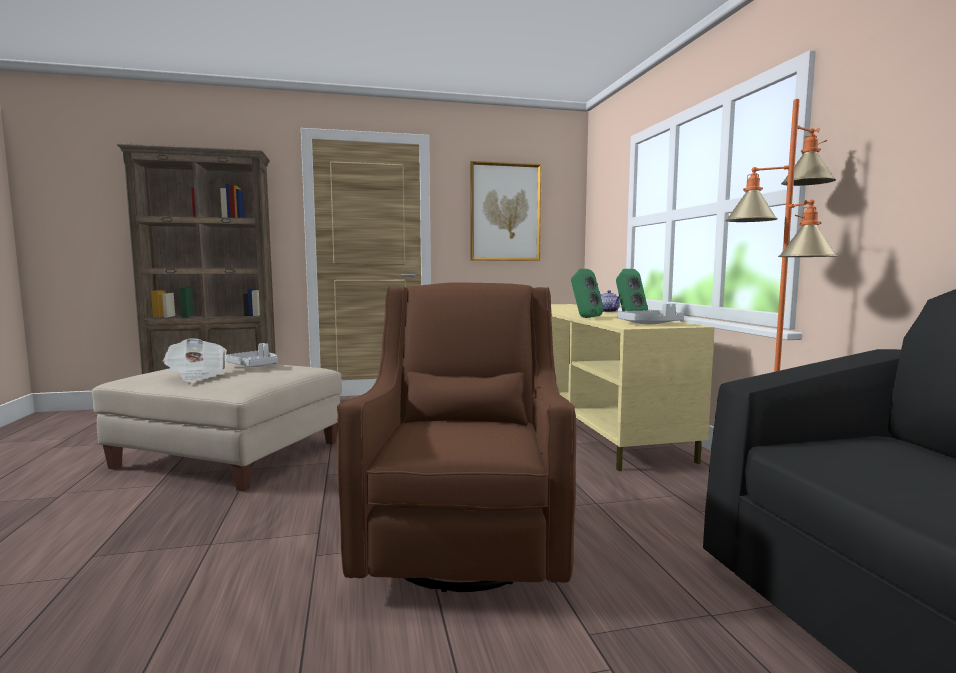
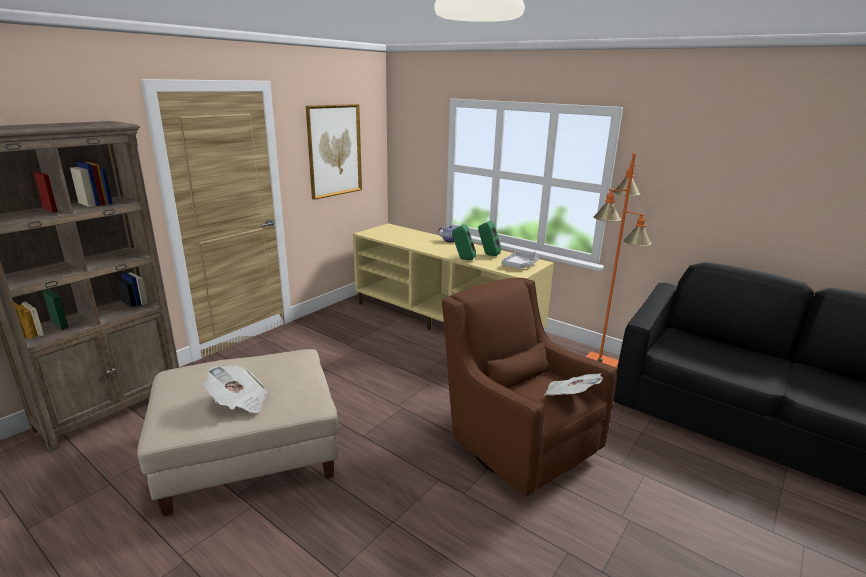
camera: 40 degrees left, 15 degrees up
(254, 366) = (253, 370): grey tray -> none
(482, 442) = (569, 397): none -> newspaper

